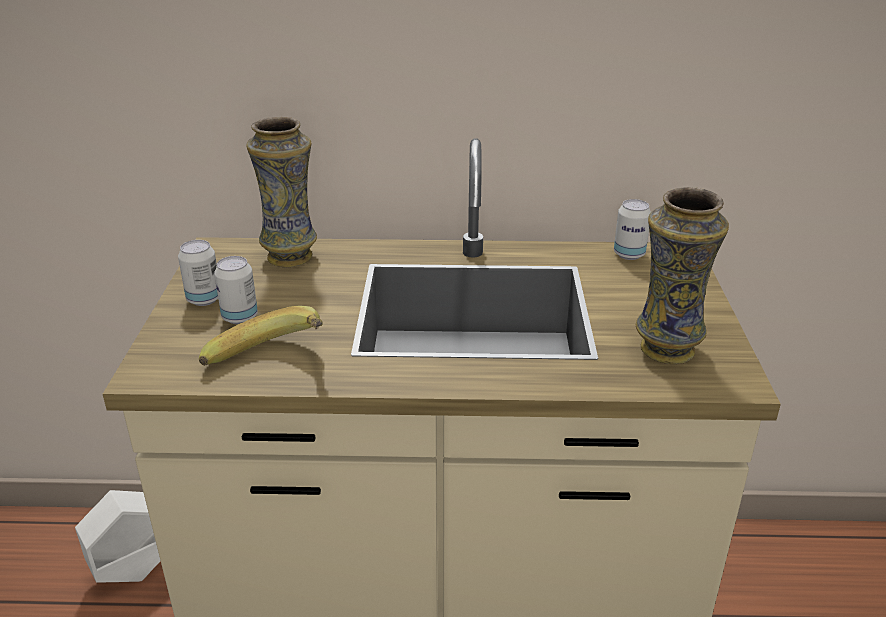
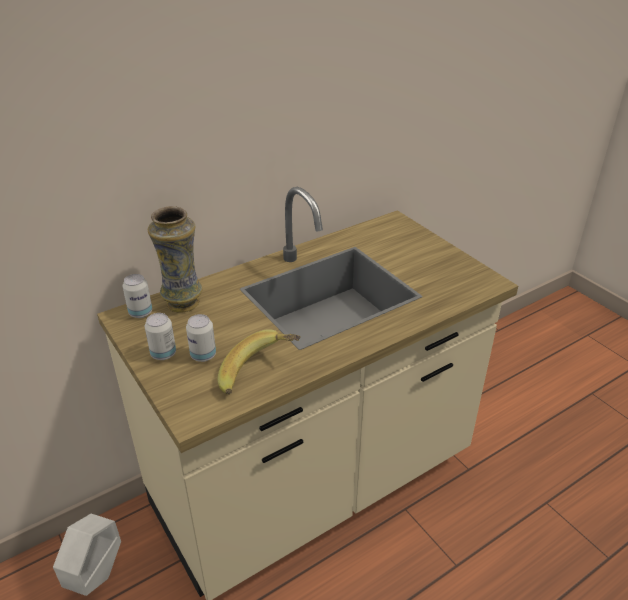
camera: 35 degrees left, 5 degrees up
(629, 254) = (373, 229): can -> can (140, 313)
(666, 350) = (447, 278): vase -> none

